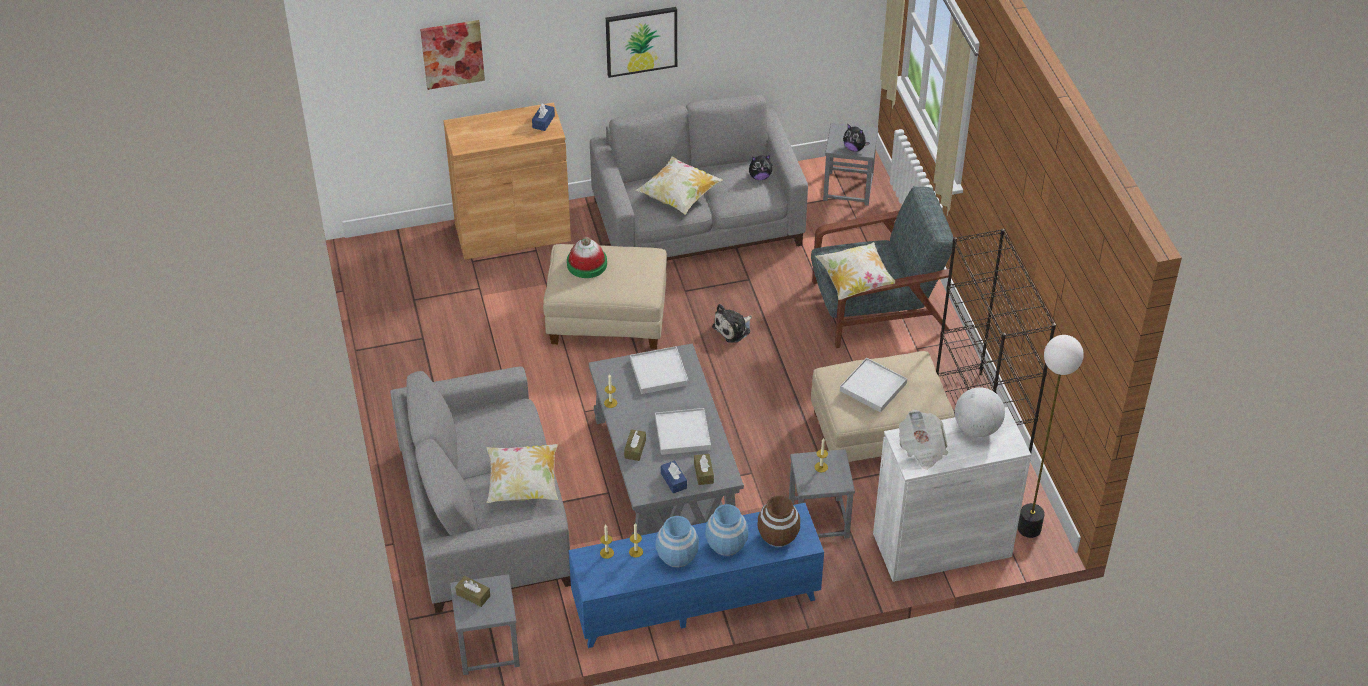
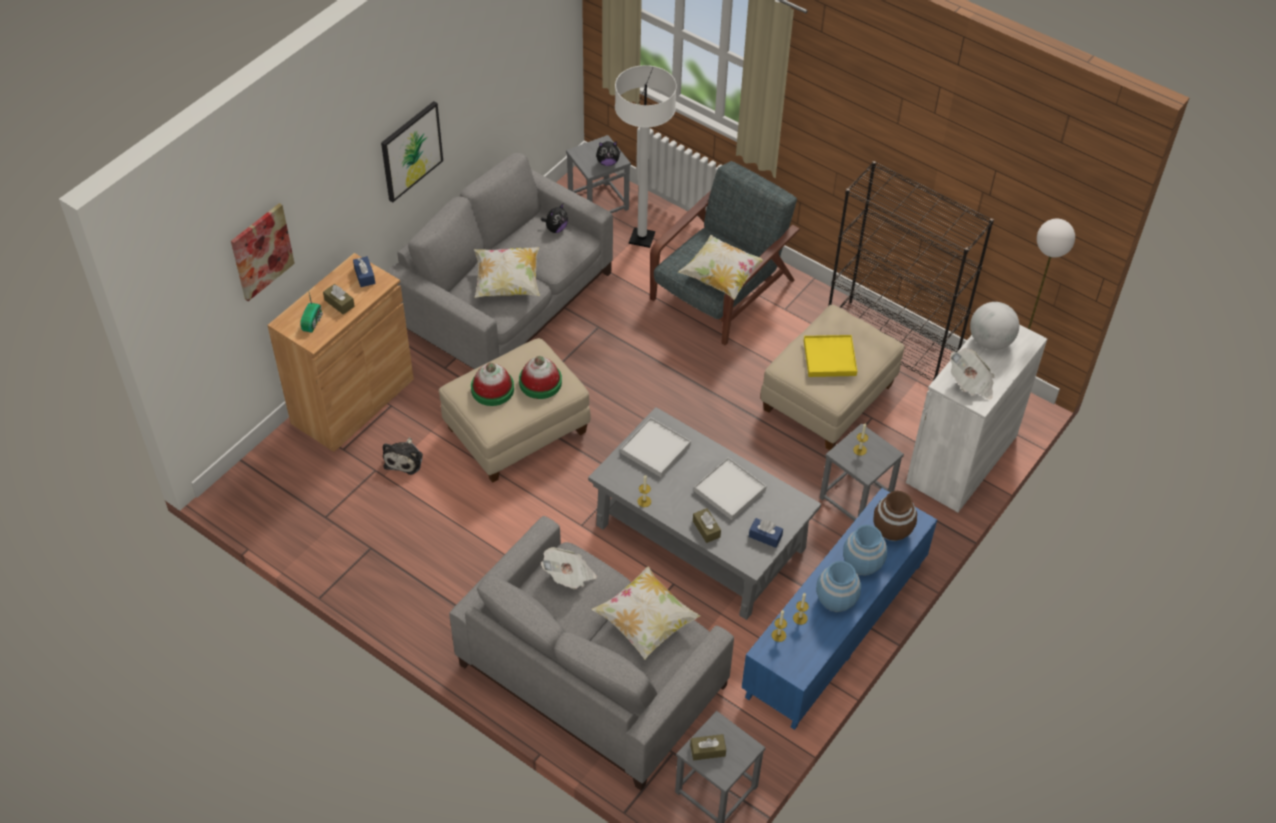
camera: 40 degrees left, 5 degrees up
(475, 133) = (313, 321): none -> radio
(503, 421) = (569, 576): none -> newspaper
(627, 279) = (540, 382): none -> hat
(703, 473) = (781, 514): brown tissue box -> brown tissue box (339, 303)
(733, 329) = (629, 377): plush toy -> plush toy (404, 459)
(855, 233) = (642, 238): none -> white floor lamp
(873, 387) = (829, 358): white tray -> yellow tray

